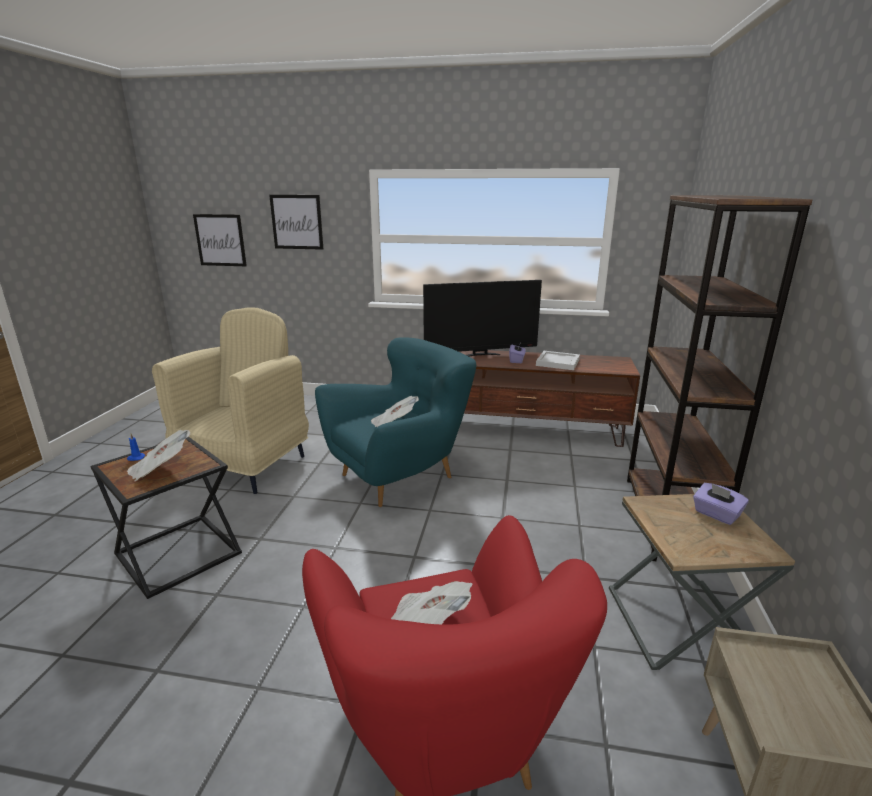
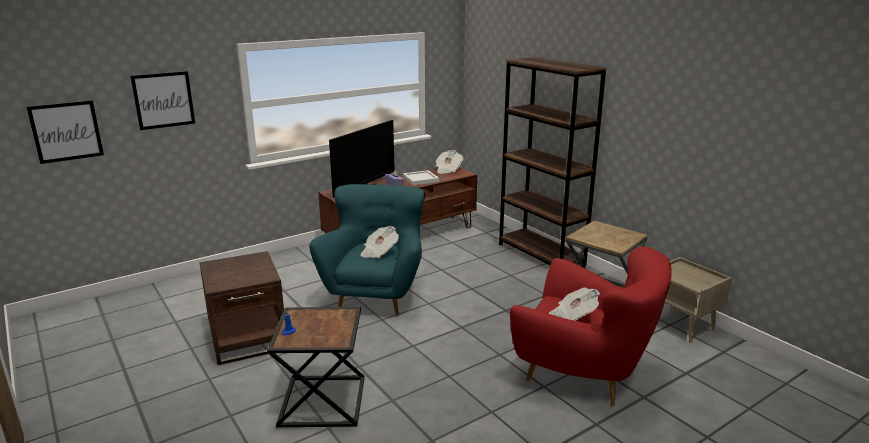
camera: 45 degrees left, 0 degrees up
(160, 469) = (325, 327): newspaper -> newspaper (448, 170)
(246, 465) = (248, 339): beige armchair -> brown side table
(716, 514) = (605, 229): purple tissue box -> none

